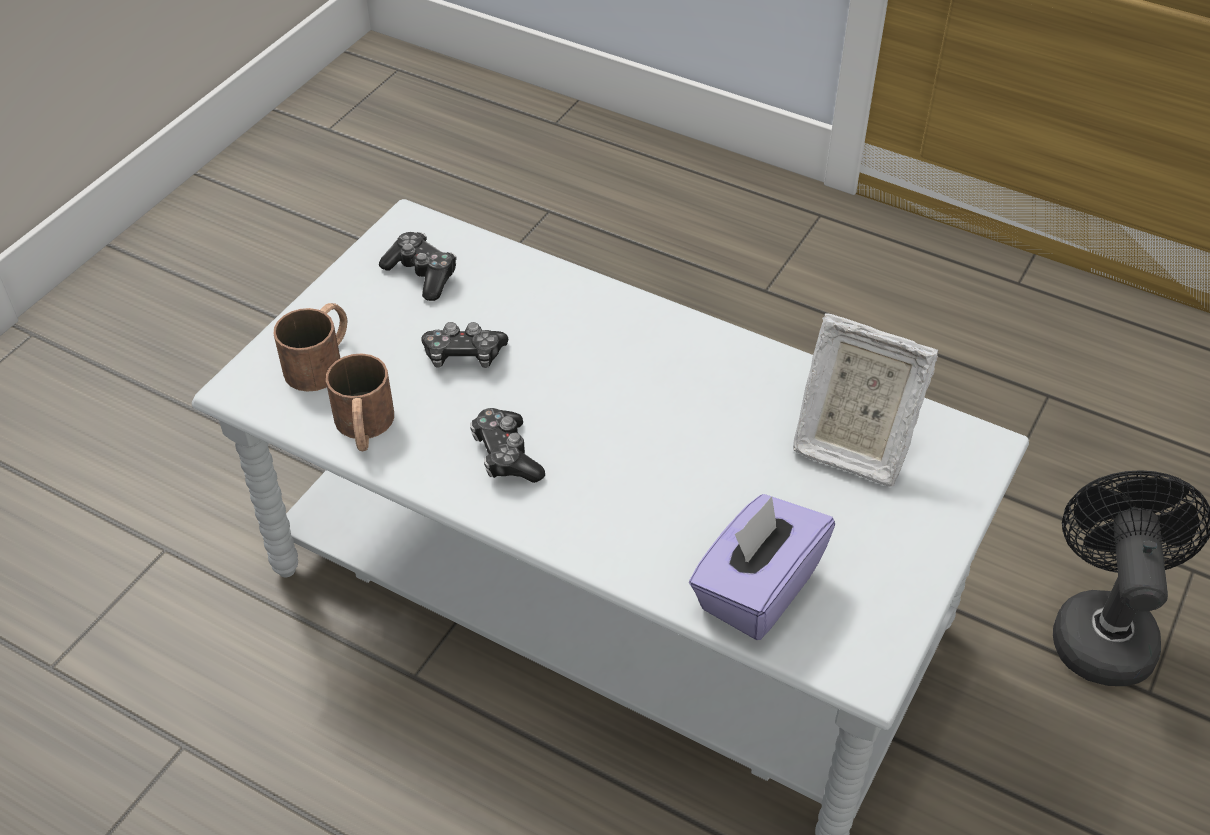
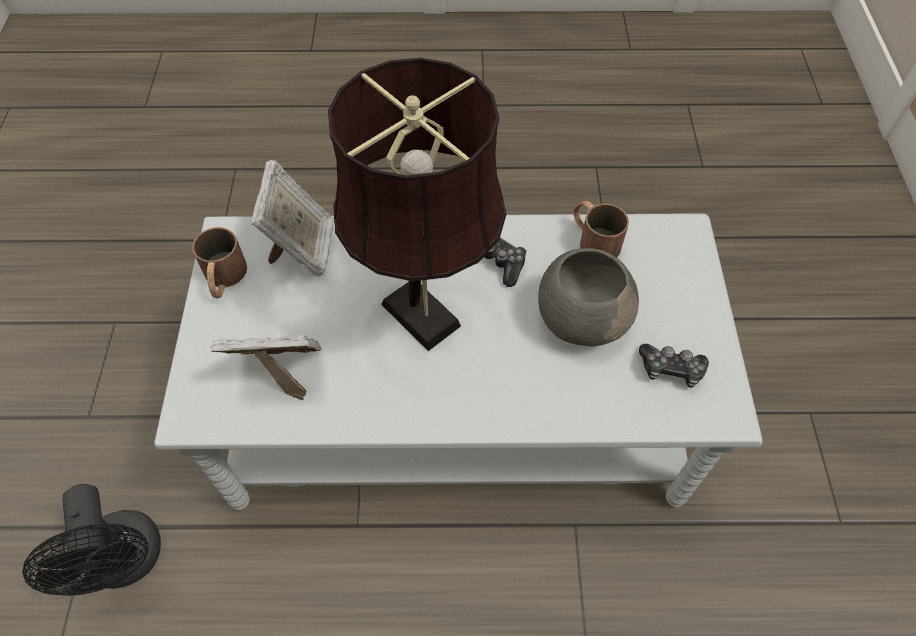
camera: 150 degrees right, 10 degrees up
(322, 360) = (663, 269): brown mug -> brown mug (224, 279)
(463, 355) = (581, 316): game controller -> grey bowl
(646, 427) = (426, 320): none -> brown table lamp
(756, 589) = (303, 250): purple tissue box -> picture frame

